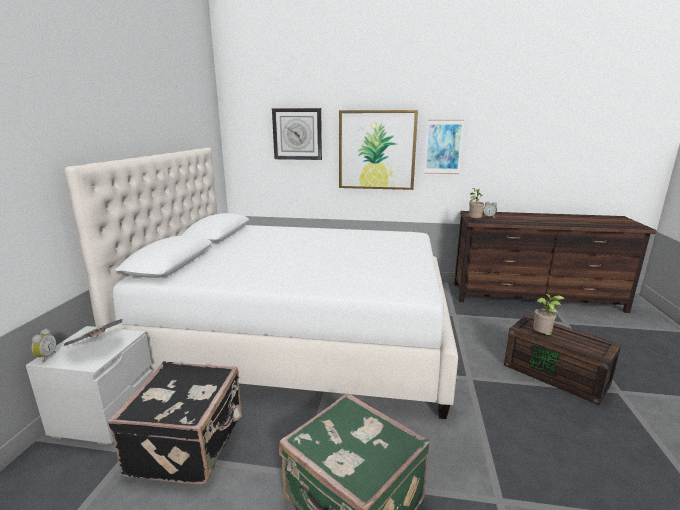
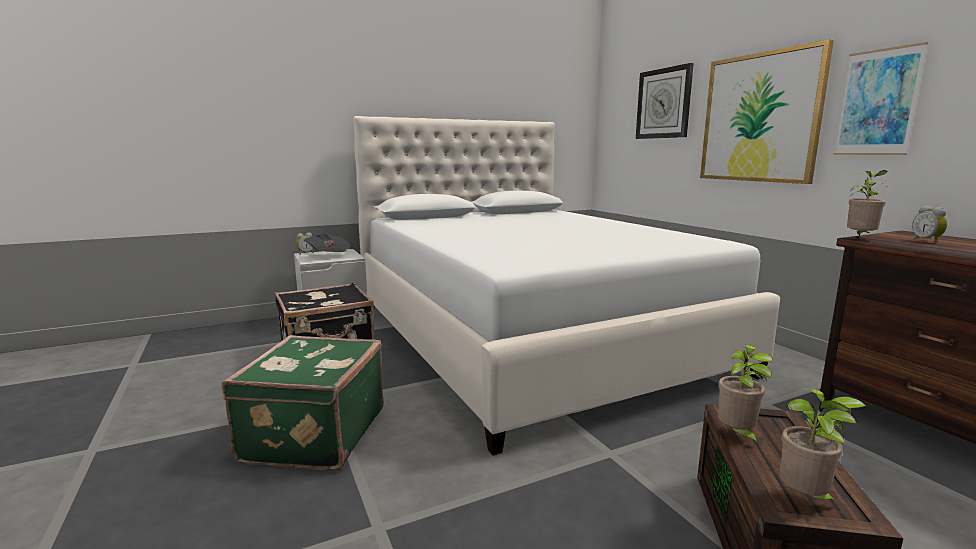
camera: 55 degrees right, 5 degrees down
(596, 348) = (805, 499): none -> potted plant

